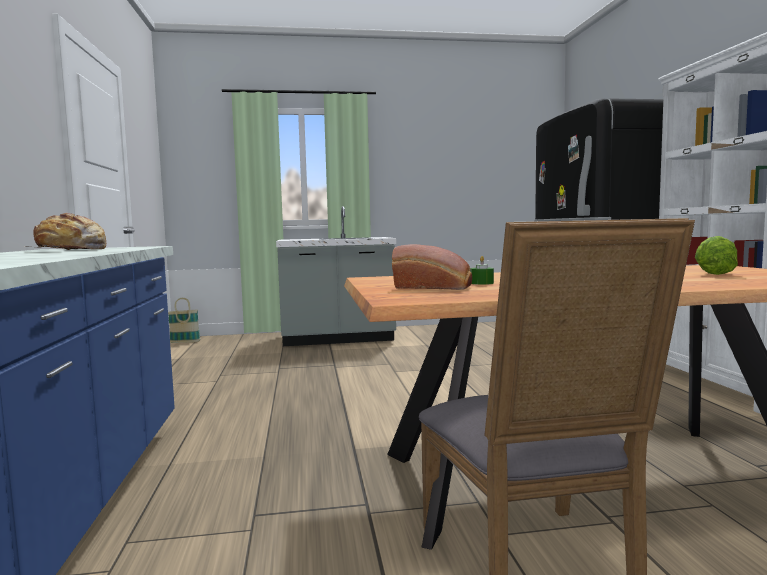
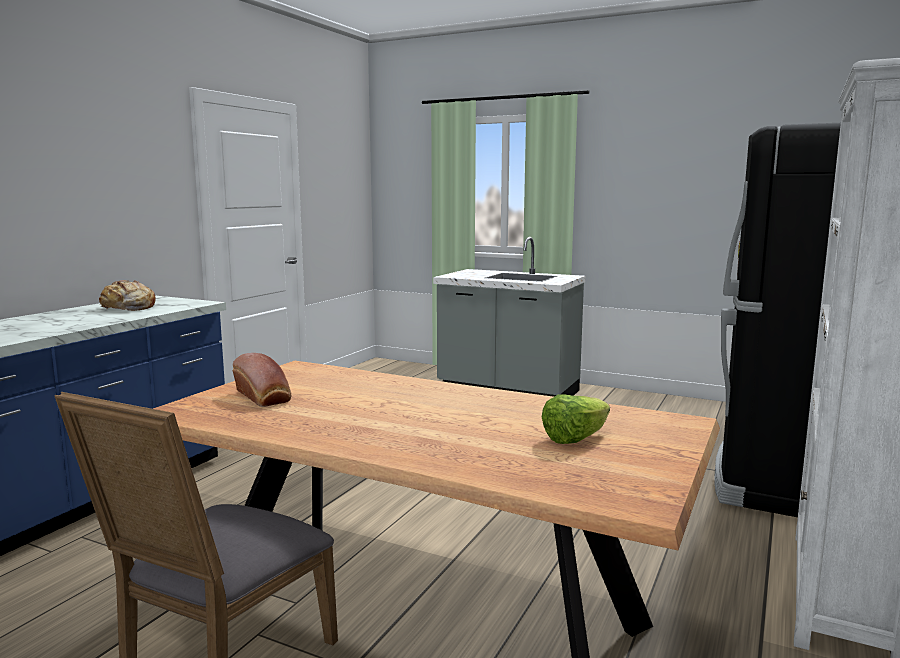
camera: 35 degrees right, 5 degrees up
(185, 342) = (374, 365): basket -> none
(482, 283) = (318, 399): green candle -> none

